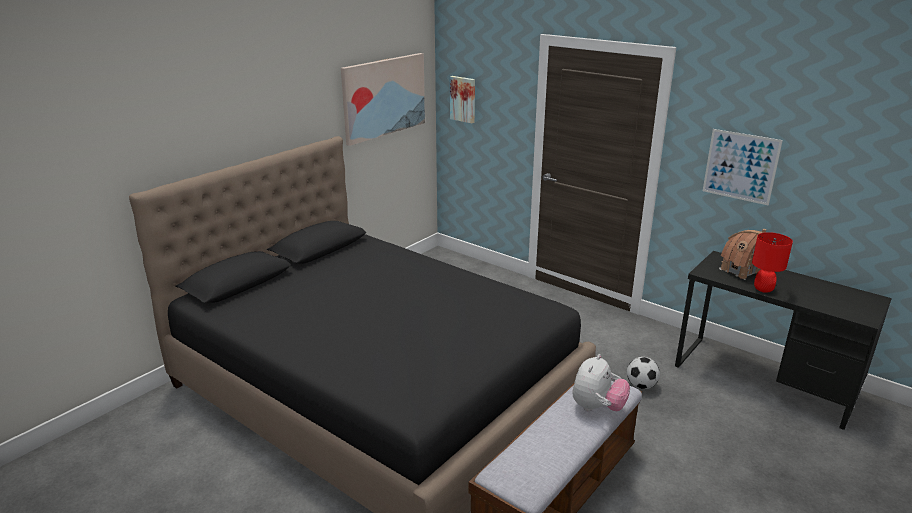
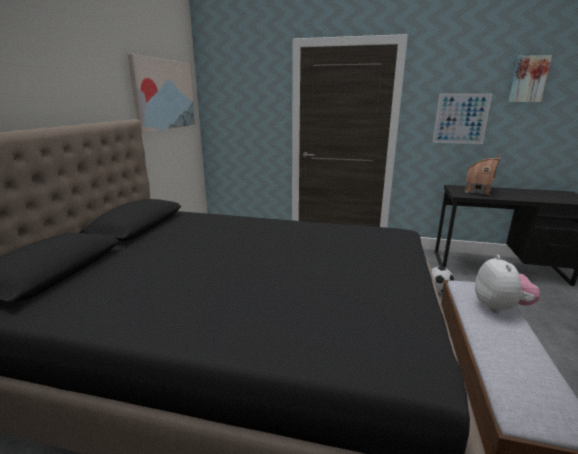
camera: 25 degrees left, 5 degrees down
(463, 99) = (225, 103): picture -> picture (528, 79)
(762, 289) = (508, 197): red table lamp -> none

